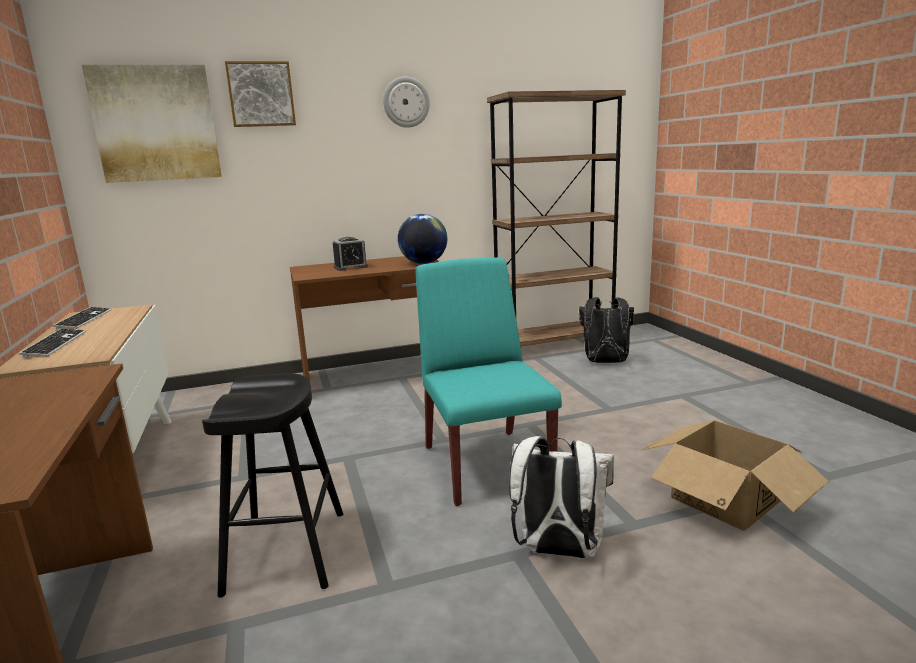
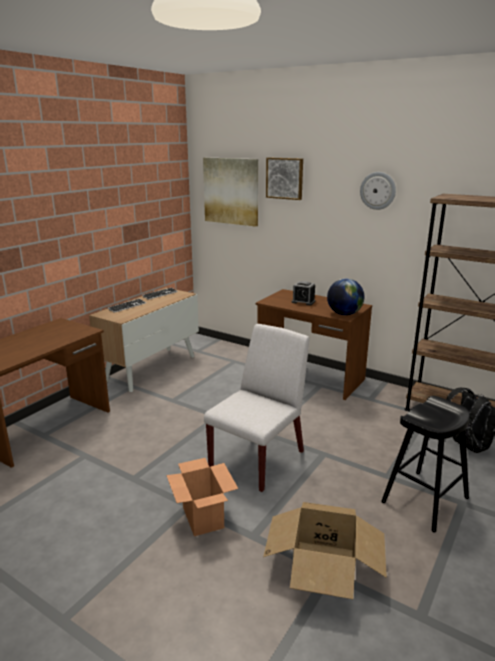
camera: 50 degrees right, 5 degrees up
(286, 551) = (134, 441): black stool -> black stool (425, 500)
(485, 464) = (258, 459): turquoise chair -> white chair
(558, 551) = (202, 517): white backpack -> cardboard box

